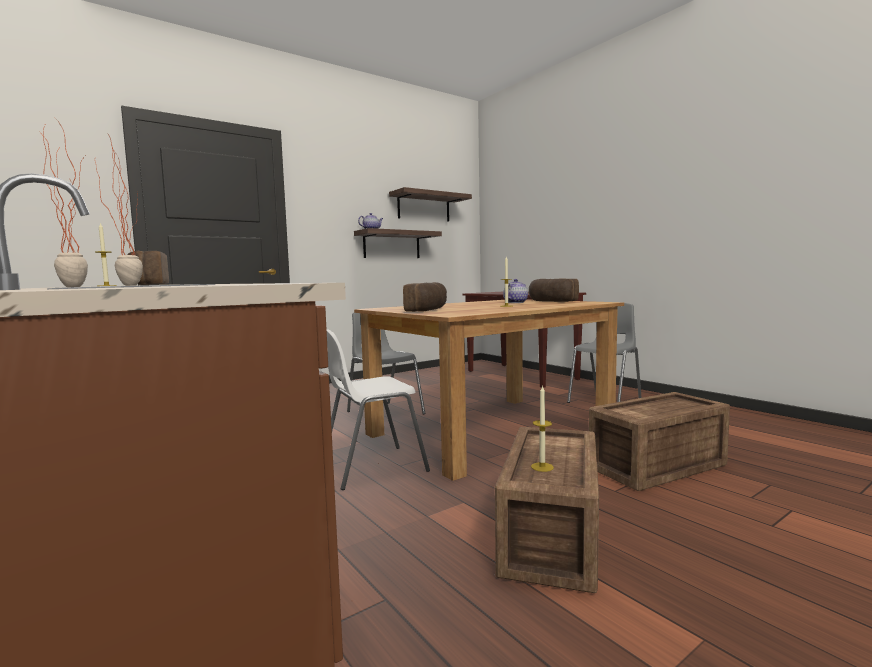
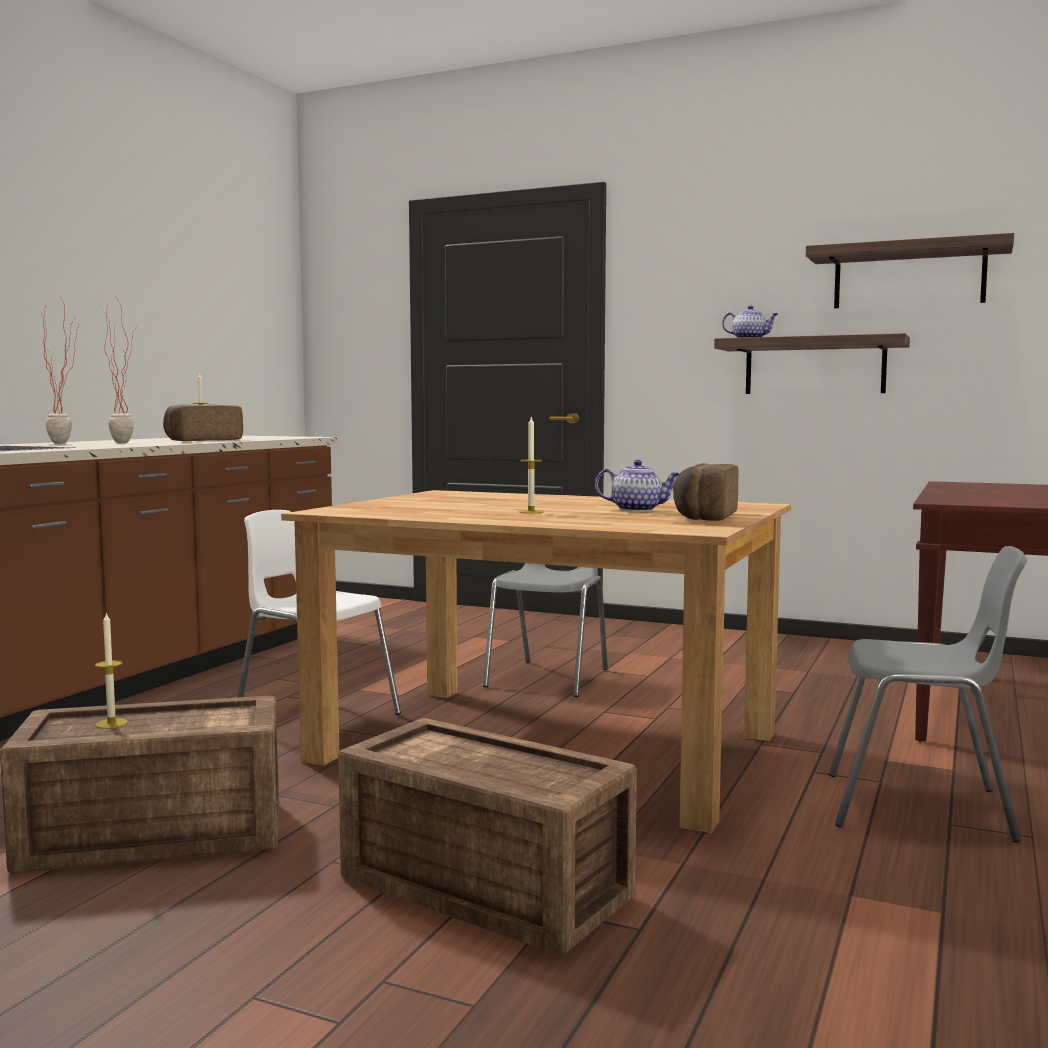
camera: 60 degrees right, 0 degrees up
(428, 310) = (414, 502): bread -> none

